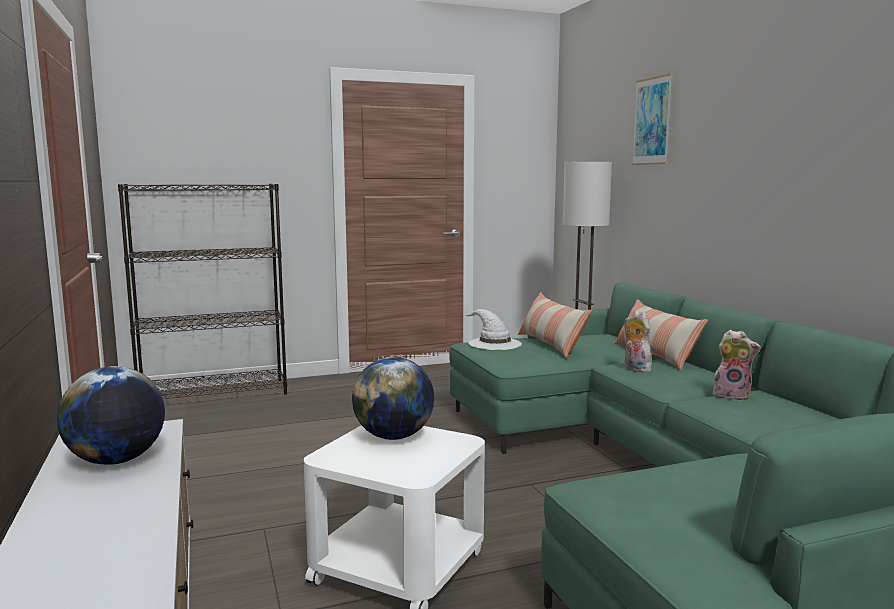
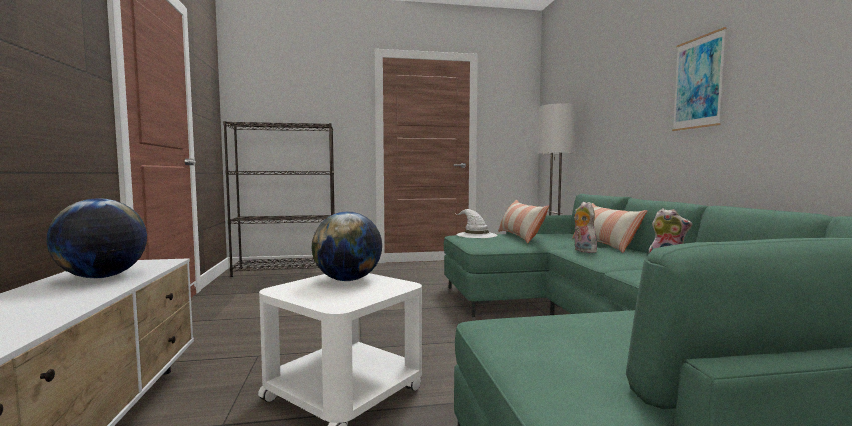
camera: 10 degrees right, 5 degrees down
(652, 121) = (605, 68): picture -> picture (698, 83)

